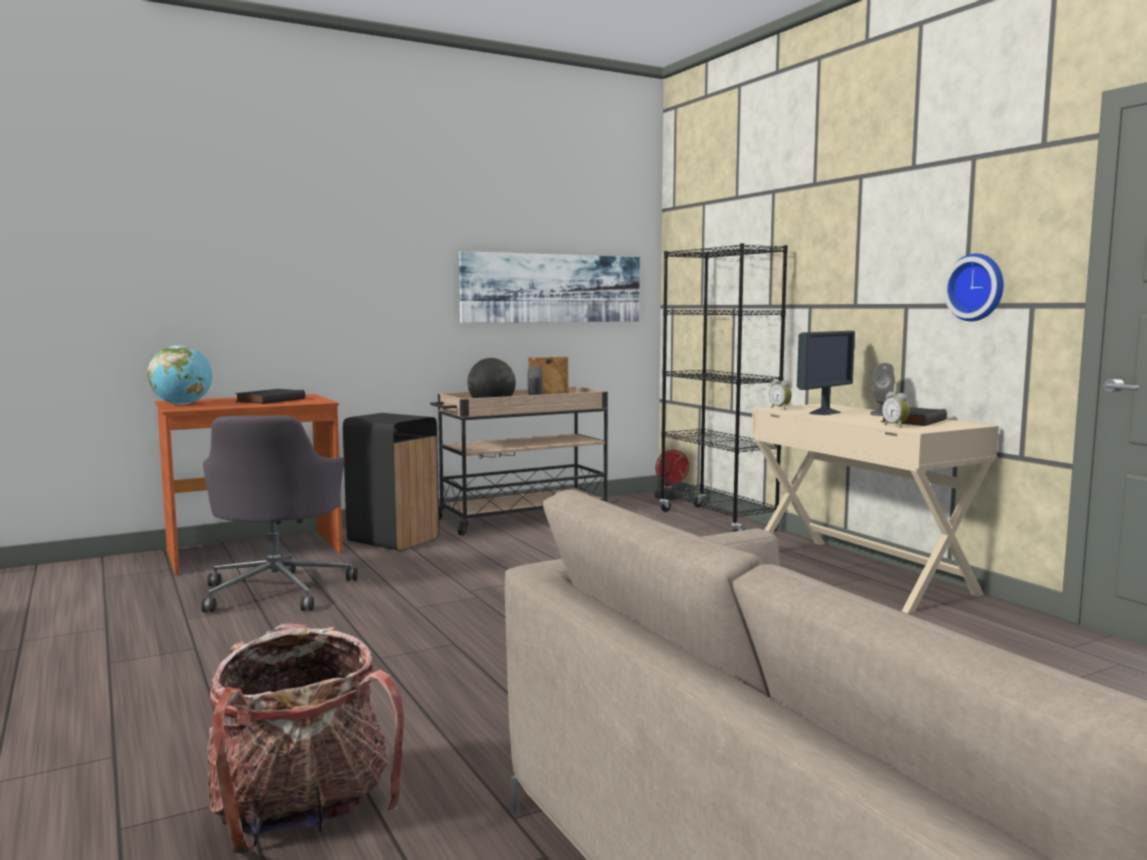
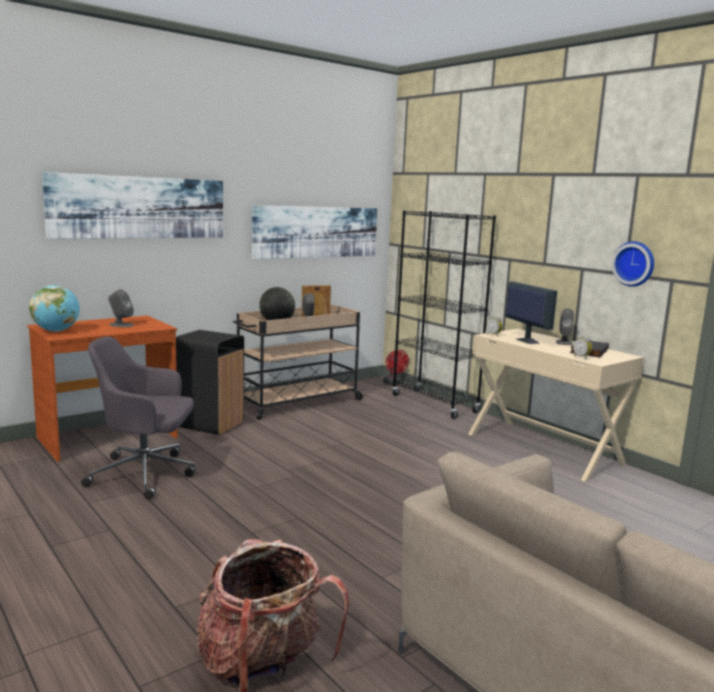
camera: 10 degrees left, 5 degrees up
(270, 400) = (121, 325): black book -> grey speaker
(278, 590) = (145, 474): grey office chair -> grey office chair turned 105 degrees clockwise
(304, 253) = (139, 207): none -> picture
(825, 412) = (526, 341): monitor -> monitor turned 60 degrees counterclockwise

